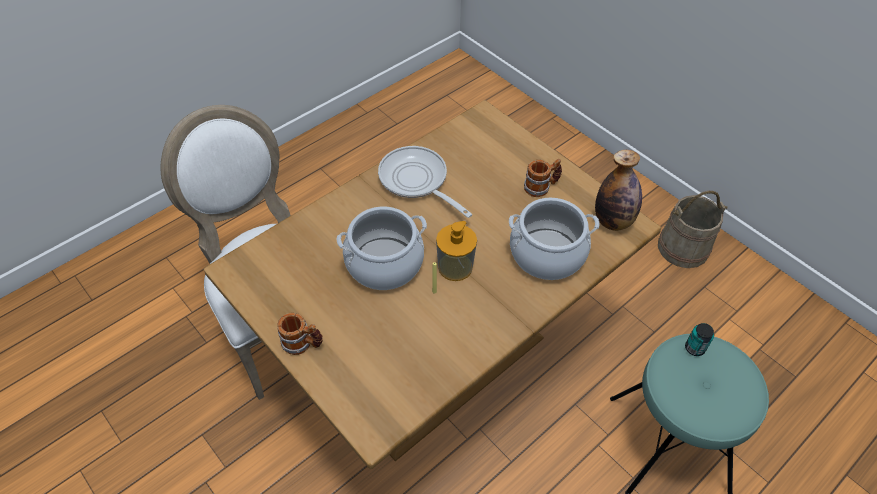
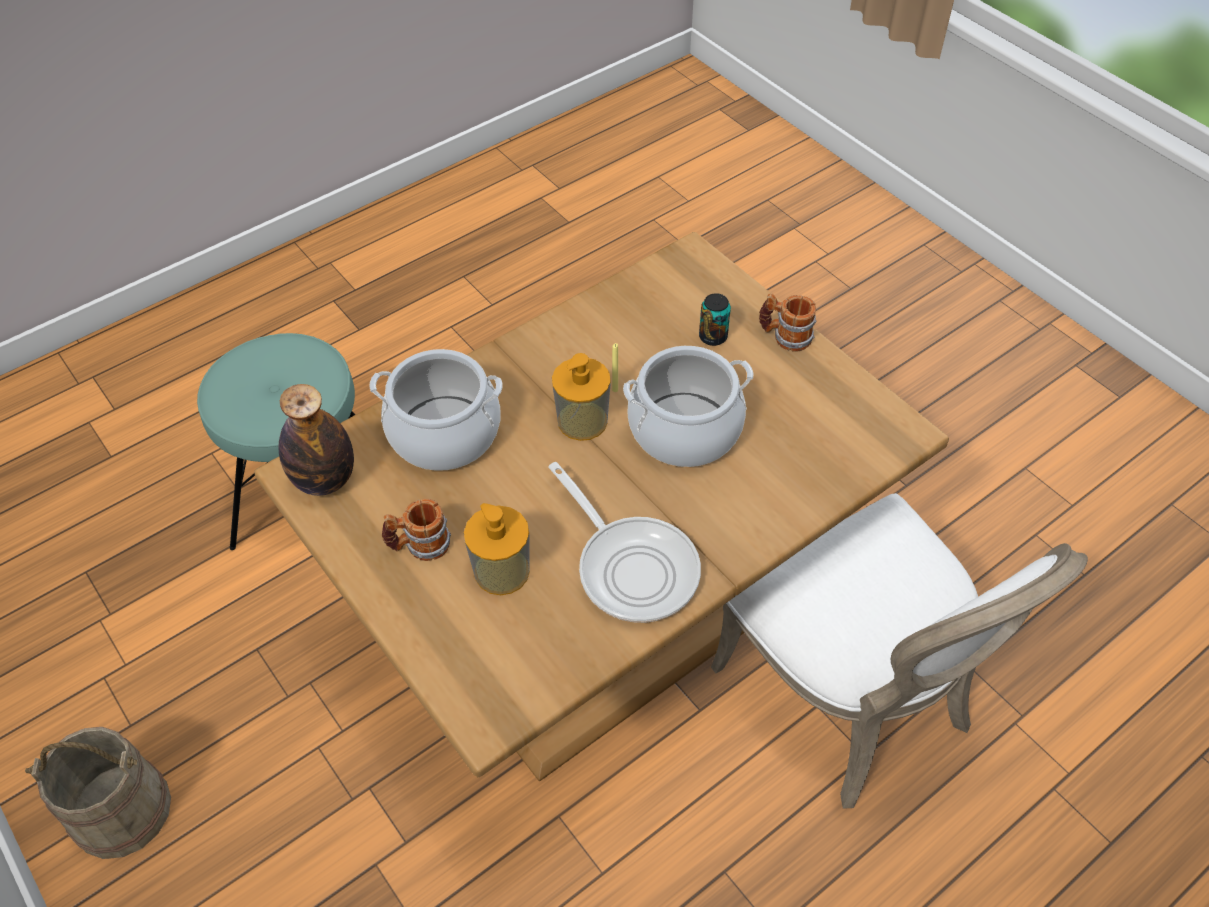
camera: 175 degrees left, 0 degrees up
(490, 176) = (502, 571): none -> soap dispenser
(694, 348) = (267, 420): can -> can (713, 337)

